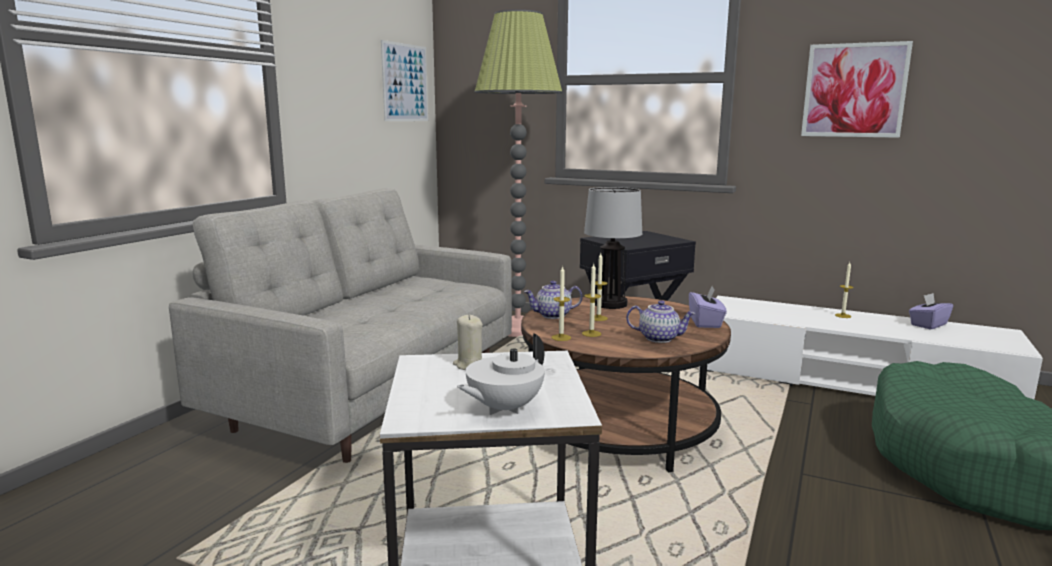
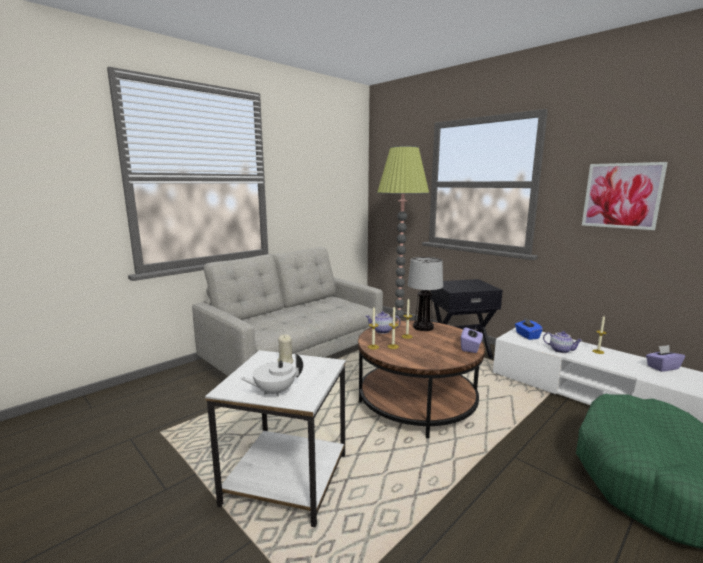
camera: 20 degrees right, 0 degrees up
(405, 82) = (347, 185): picture -> none
(659, 338) = (430, 355): teapot -> teapot (561, 350)
(740, 307) = (527, 336): none -> blue tissue box

